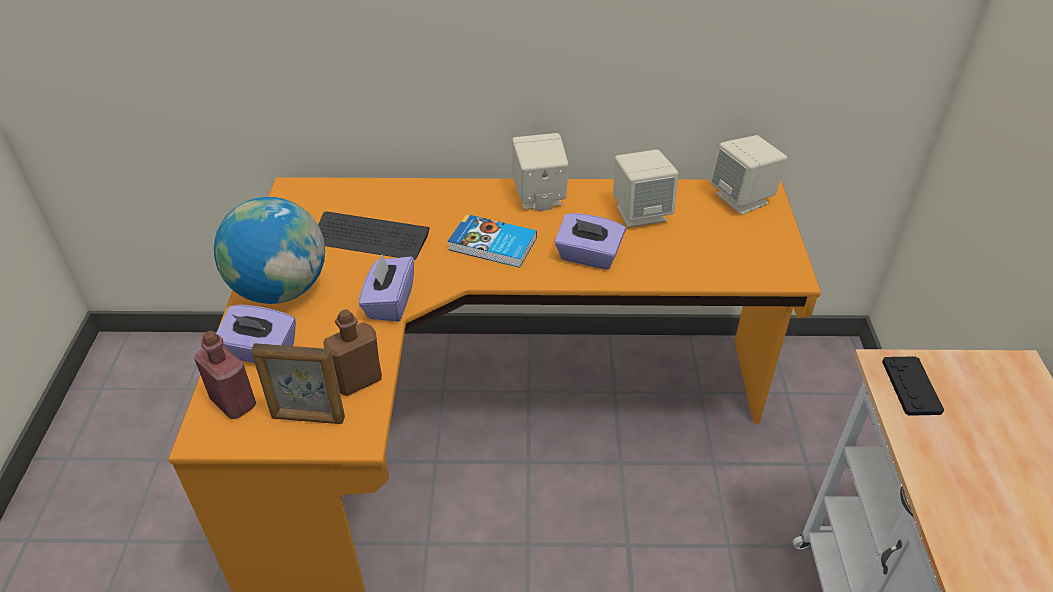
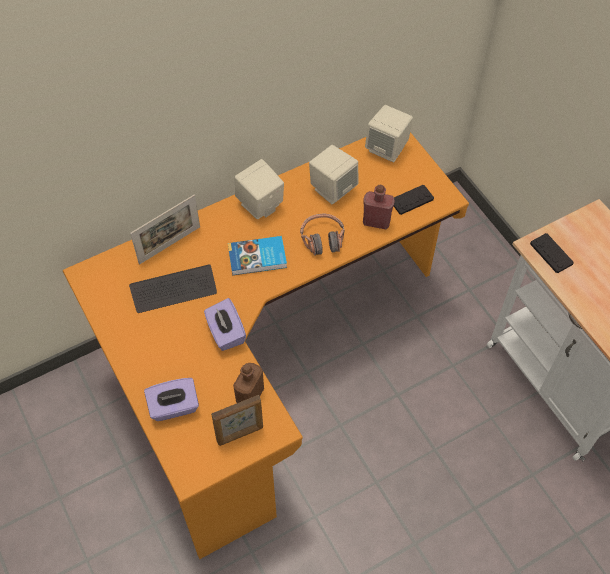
camera: 30 degrees left, 15 degrees up
(233, 403) = (187, 448): red bottle -> red bottle (376, 221)
(281, 289) = (147, 357): globe -> none
(404, 196) = (169, 245): none -> picture frame
(588, 256) = (322, 239): purple tissue box -> headphones
(738, 260) = (412, 200): none -> black game controller

